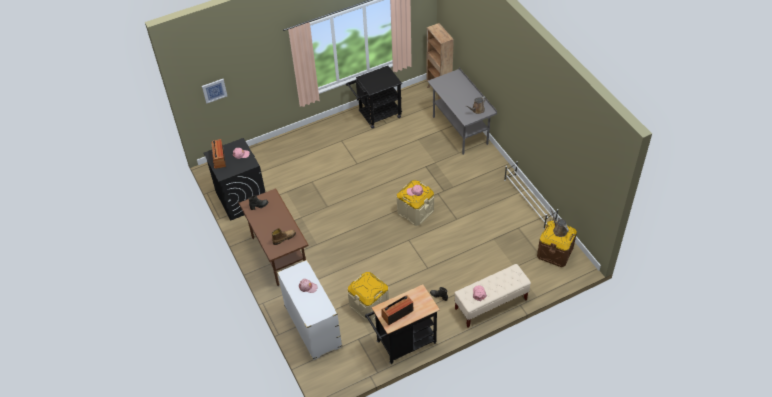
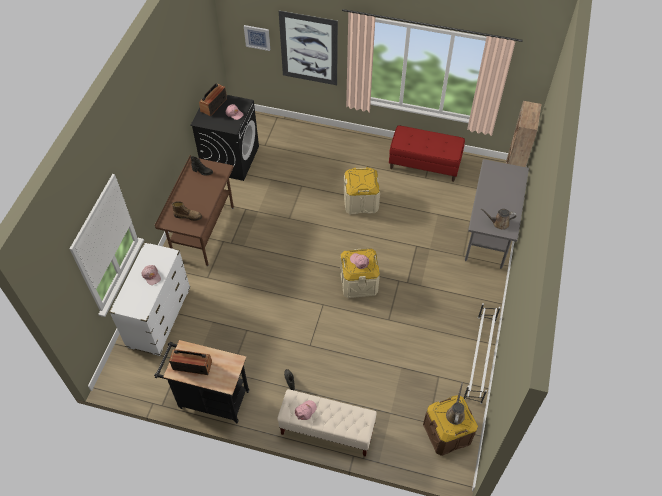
camera: 40 degrees right, 5 degrees up
(258, 76) = (309, 48): none -> picture
(369, 305) = (223, 337): beige storage box -> beige storage box (360, 201)
(376, 115) = (424, 164): black cart -> red bench

